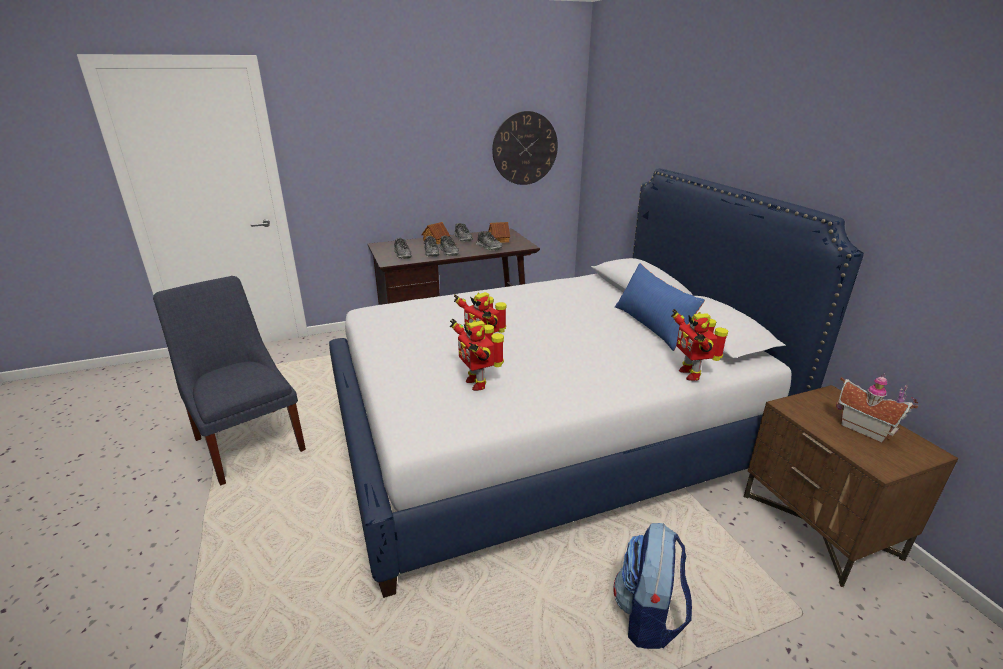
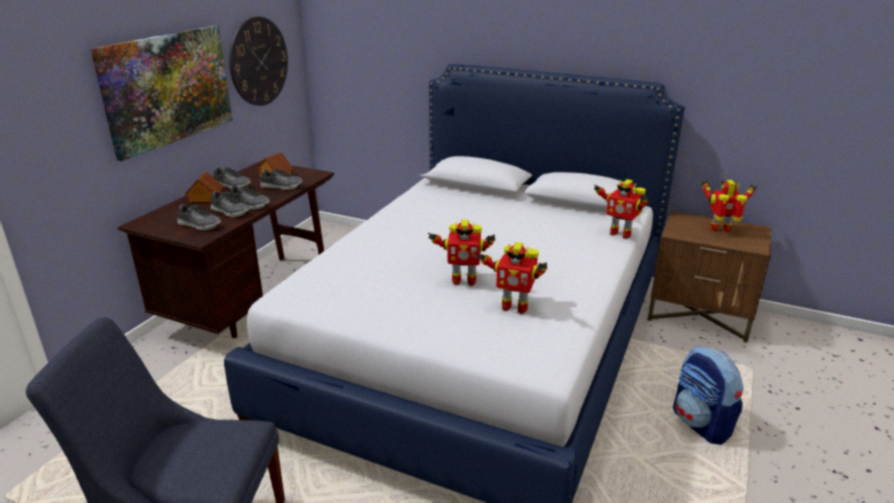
camera: 45 degrees left, 0 degrees up
(429, 155) = (168, 88): none -> picture
(652, 325) = (538, 209): blue pillow -> none
(864, 429) = (721, 230): toy house -> toy robot

